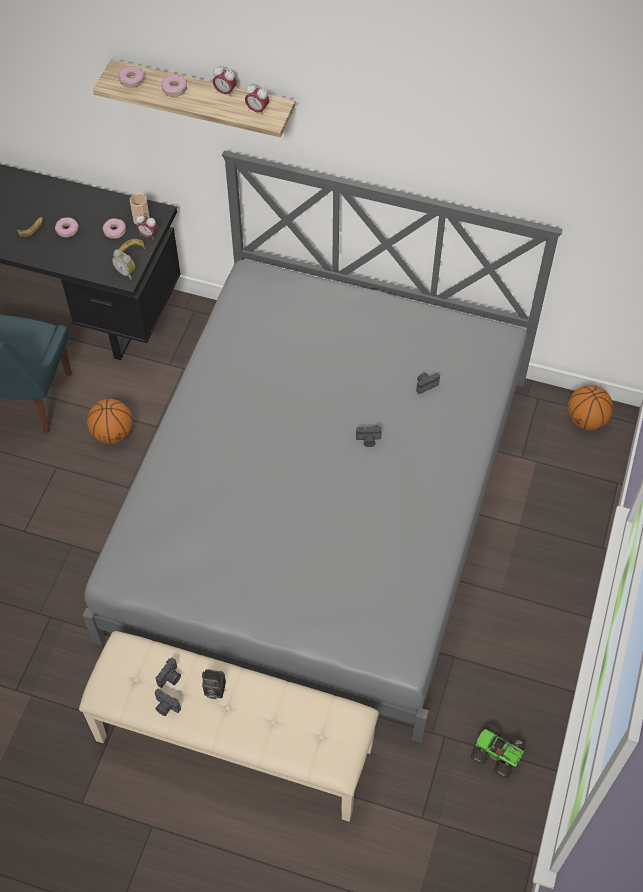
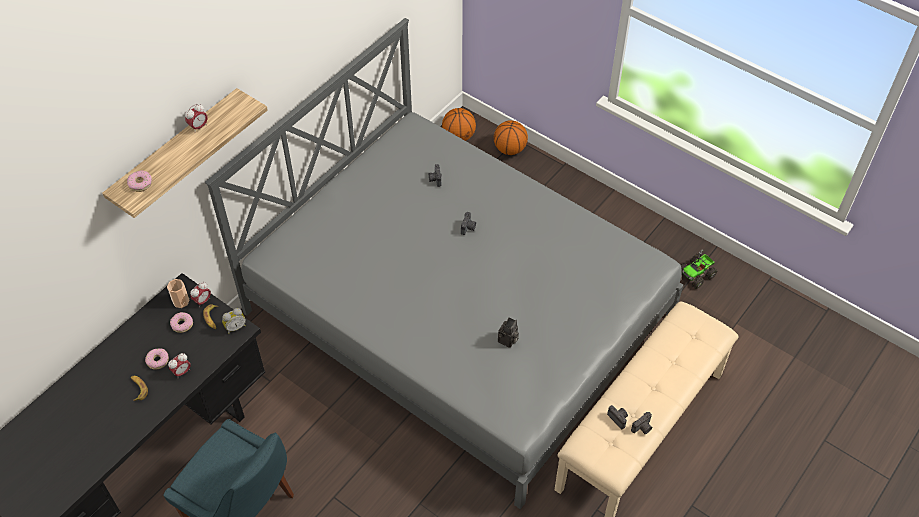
camera: 70 degrees left, 5 degrees down
(113, 433) = (320, 443): basketball -> basketball (510, 149)
(174, 89) = (171, 158): donut -> none
(213, 690) = (637, 392): camera -> camera (508, 341)
(257, 110) = (233, 113): alarm clock -> alarm clock (182, 372)

